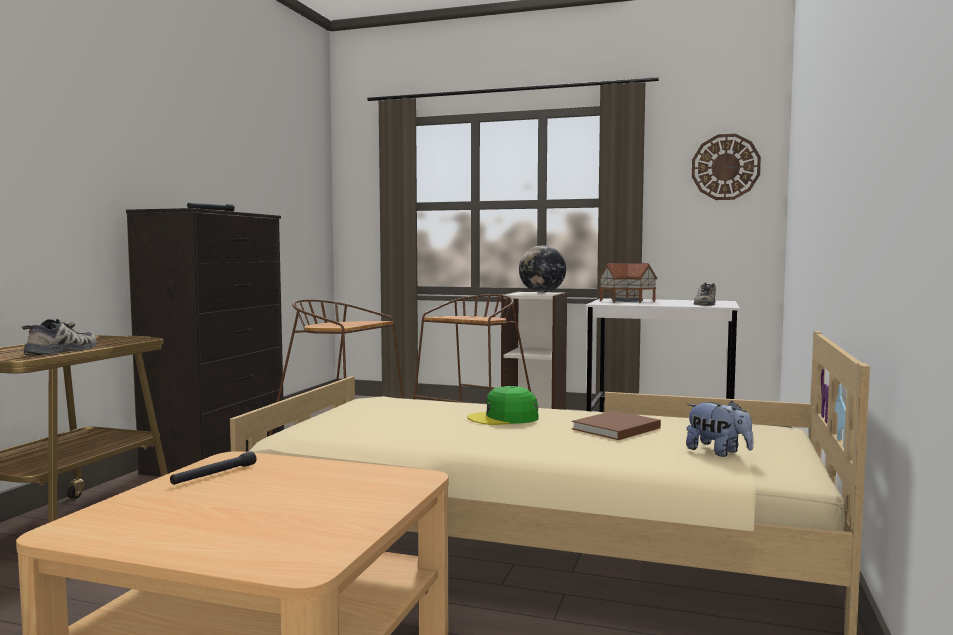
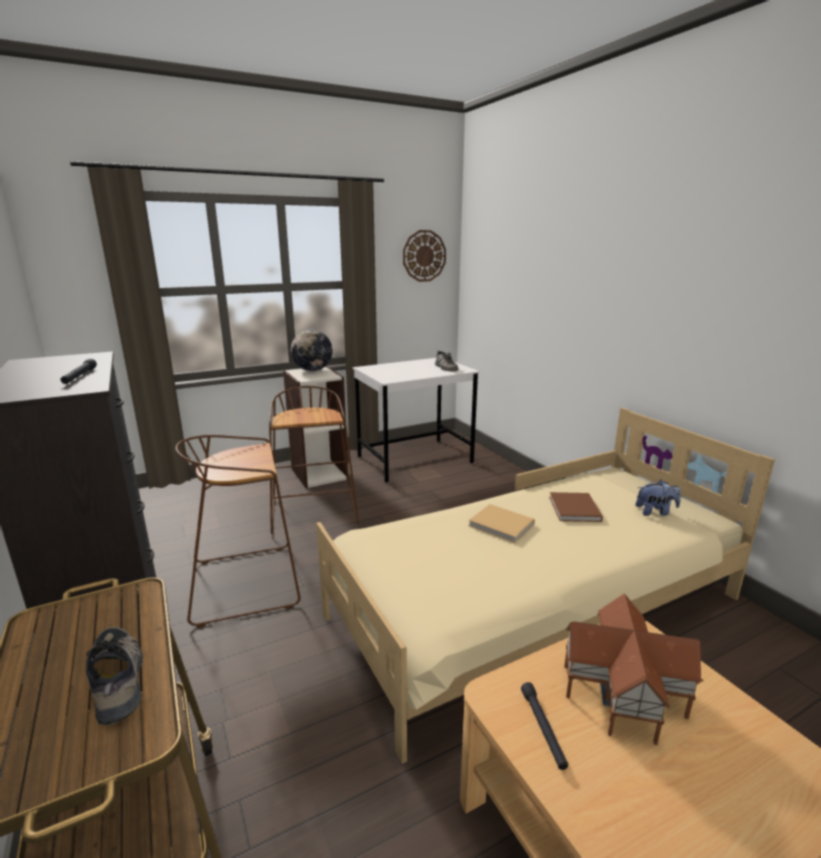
camera: 45 degrees left, 15 degrees up
(504, 418) = (503, 525): green cap -> beige book
(628, 301) = (388, 370): toy house -> toy house (624, 690)

